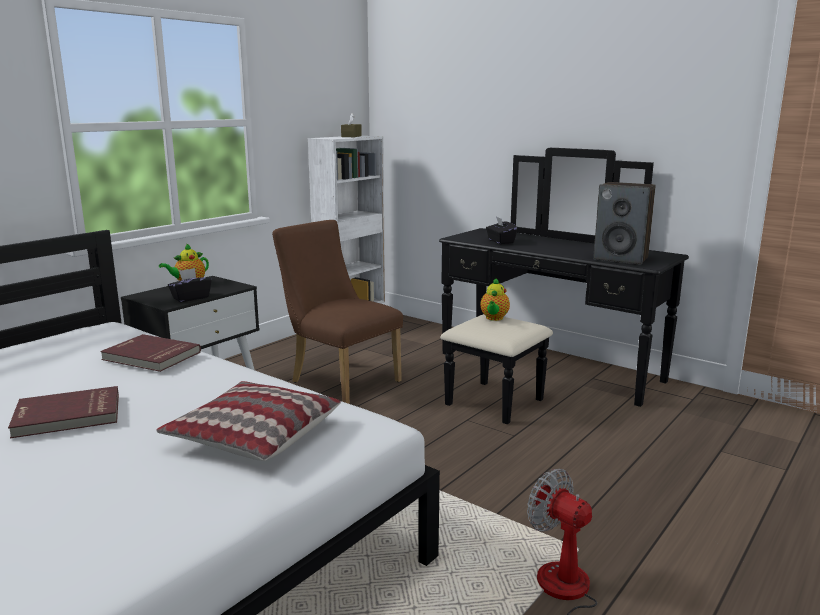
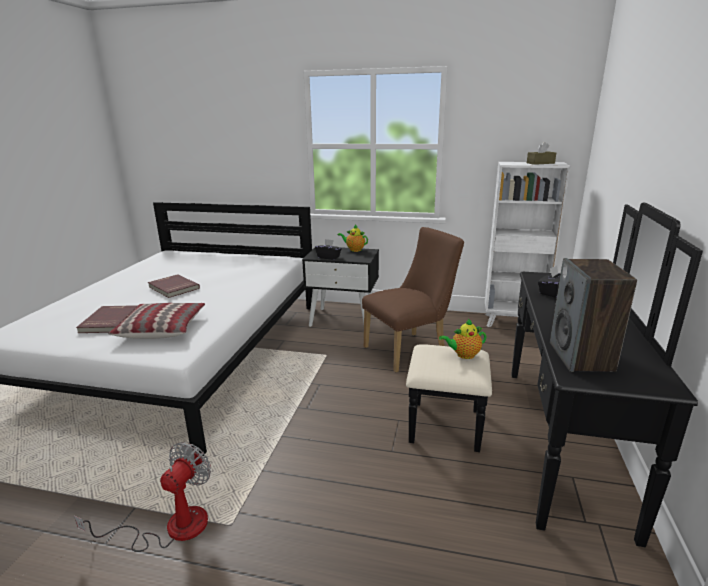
camera: 65 degrees right, 5 degrees up
(150, 356) = (250, 278): red book -> red book (109, 321)
(339, 380) = (410, 350): brown chair -> brown chair turned 45 degrees clockwise

